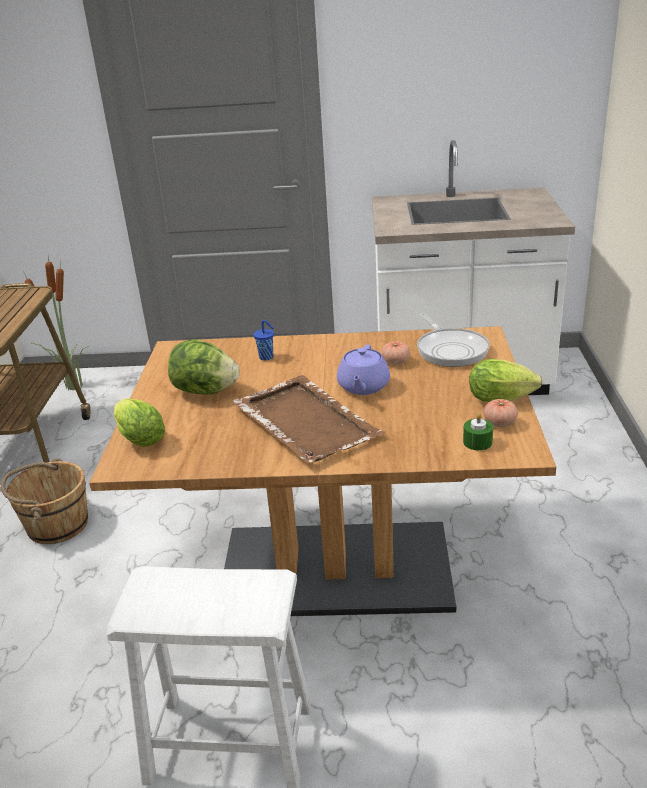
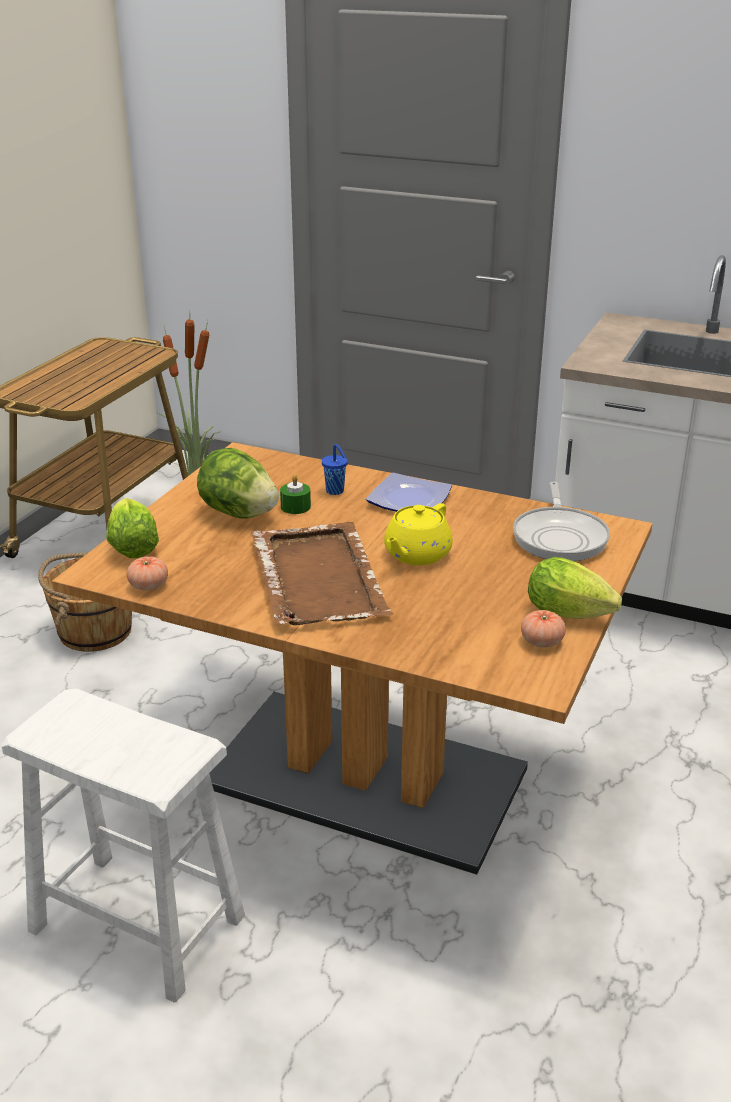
camera: 20 degrees right, 0 degrees up
(327, 350) = (411, 499): none -> plate
(363, 387) = (416, 555): purple teapot -> yellow teapot
(395, 362) = (480, 534): tomato -> tomato (148, 586)
(477, 442) = (495, 656): green candle -> green candle (295, 507)

